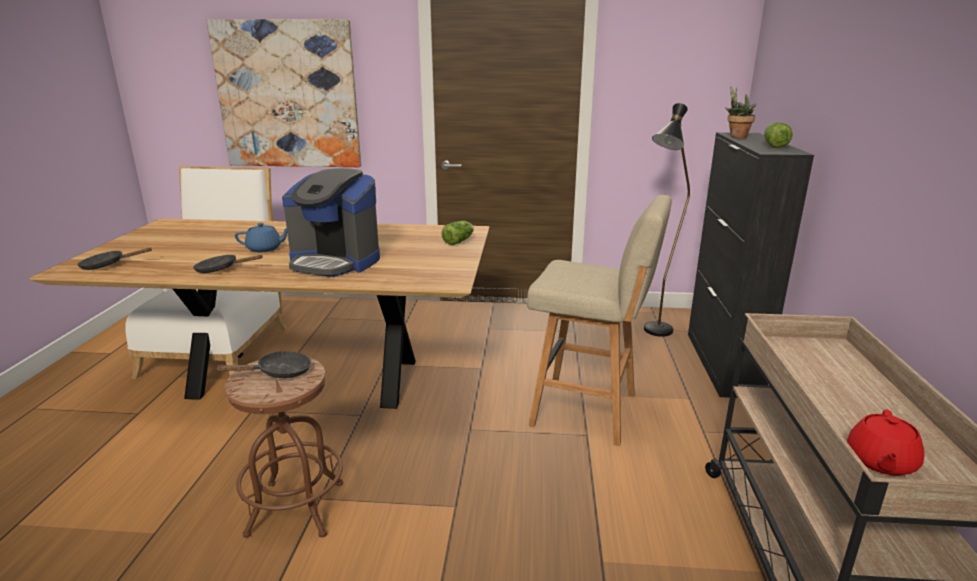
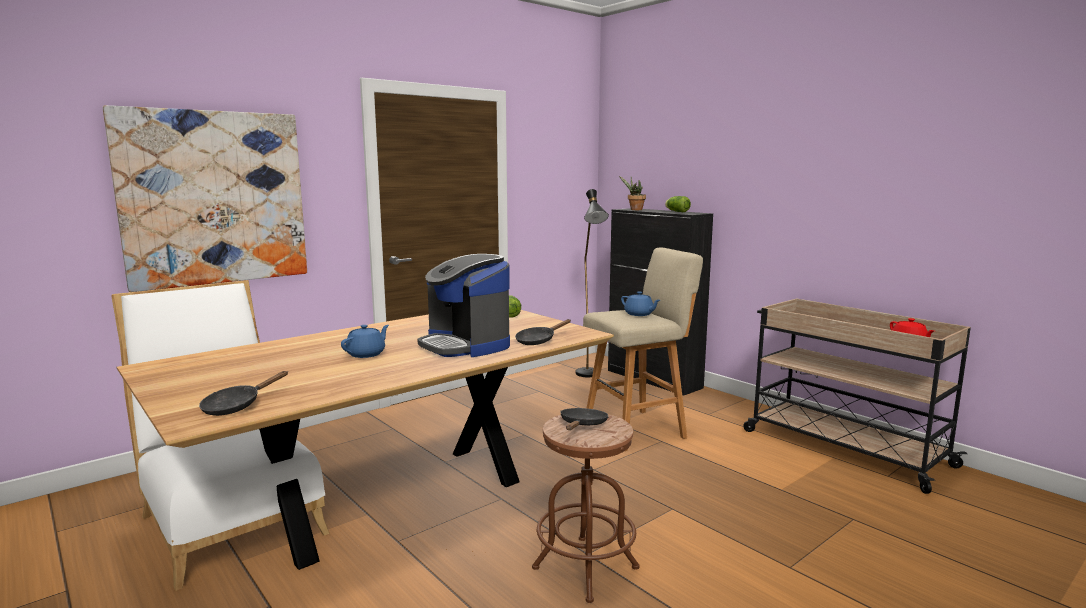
camera: 45 degrees left, 10 degrees down
(221, 269) = (384, 374): black frying pan -> black frying pan (538, 341)
(335, 262) = (465, 345): coffee machine -> coffee machine turned 75 degrees clockwise
(591, 276) = (639, 314): none -> blue teapot

